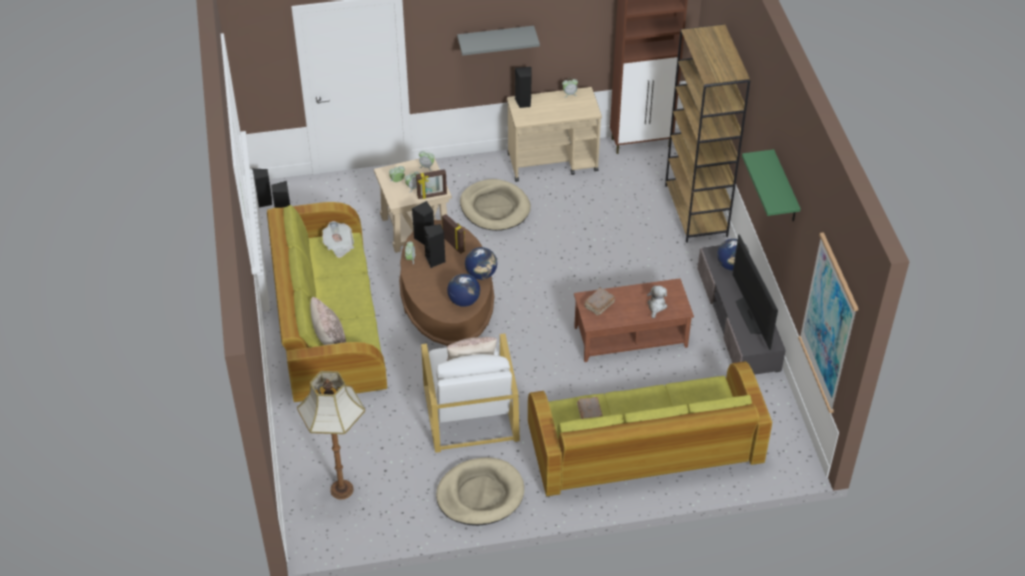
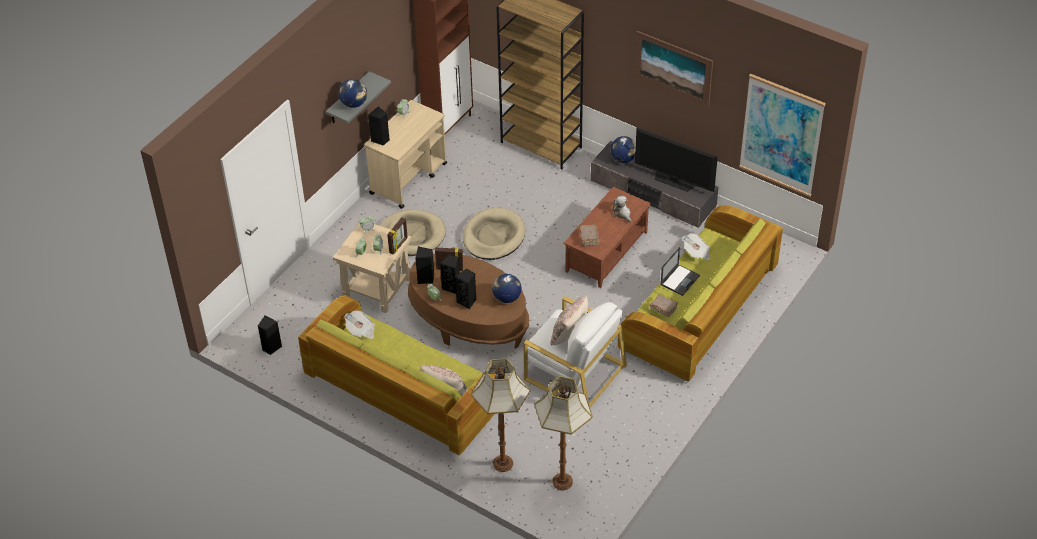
camera: 45 degrees left, 0 degrees up
(264, 202) = (242, 349): black speaker -> black speaker (467, 301)
(319, 437) = (503, 464): none -> floor lamp
(480, 494) = (647, 414): beige dog bed -> beige dog bed (493, 236)
(481, 274) = (494, 273): globe -> globe (354, 104)
(637, 401) = (680, 280): none -> laptop
(684, 390) = (696, 253): none -> newspaper
(785, 188) = (673, 68): green shelf -> picture

